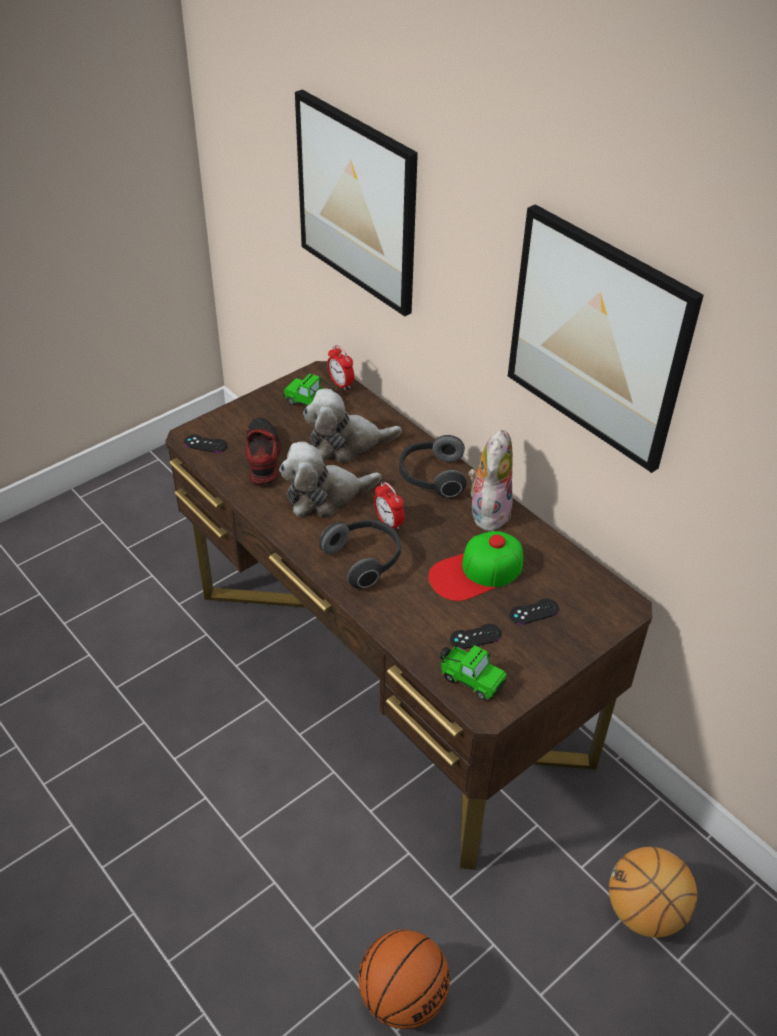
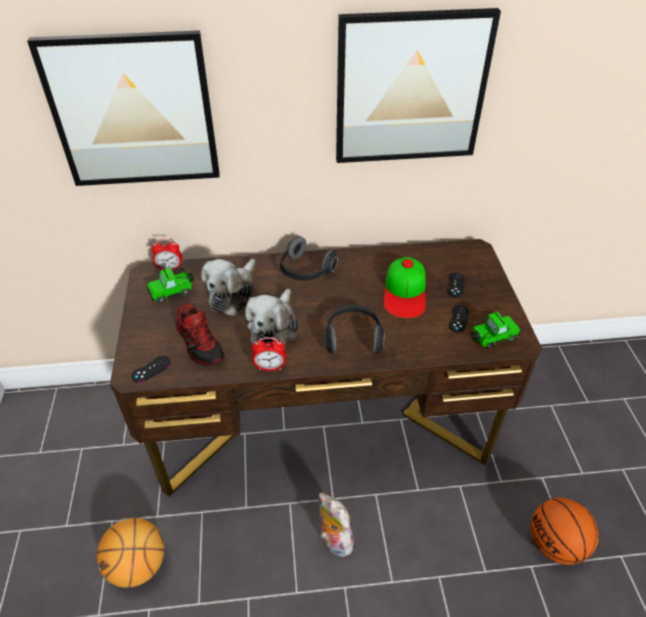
camera: 55 degrees left, 0 degrees up
(262, 458) = (201, 344): shoe -> shoe turned 150 degrees counterclockwise
(388, 523) = (329, 310): alarm clock -> alarm clock (270, 367)
(488, 511) = (357, 262): plush toy -> plush toy (333, 540)
(644, 911) = (554, 398): basketball -> basketball (138, 565)

